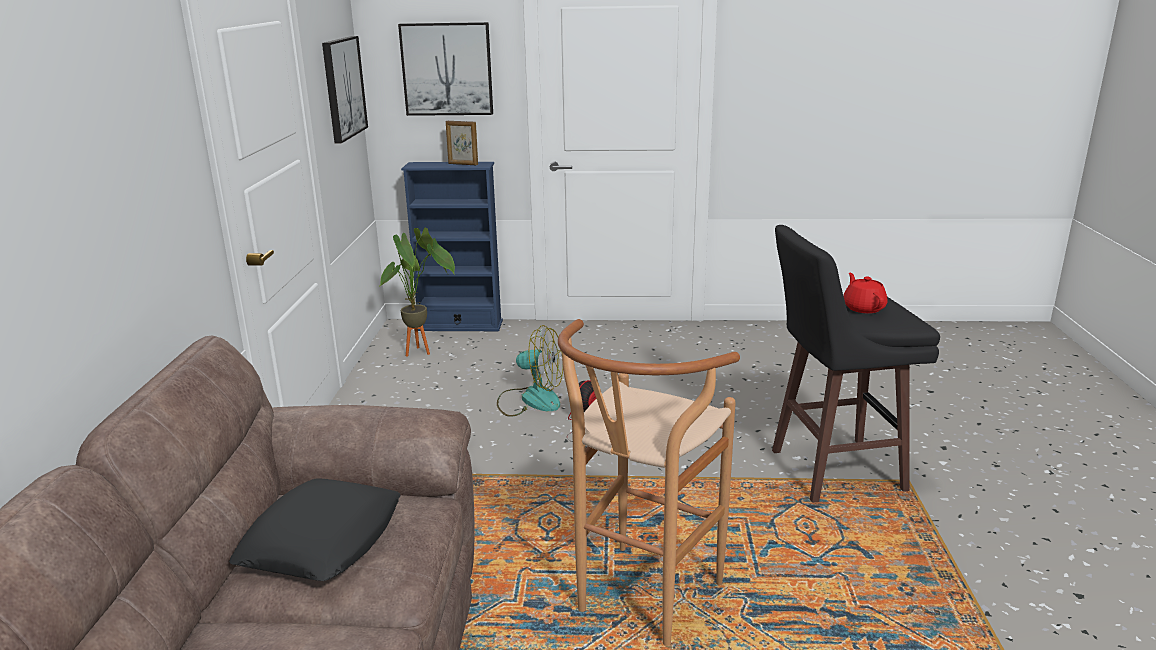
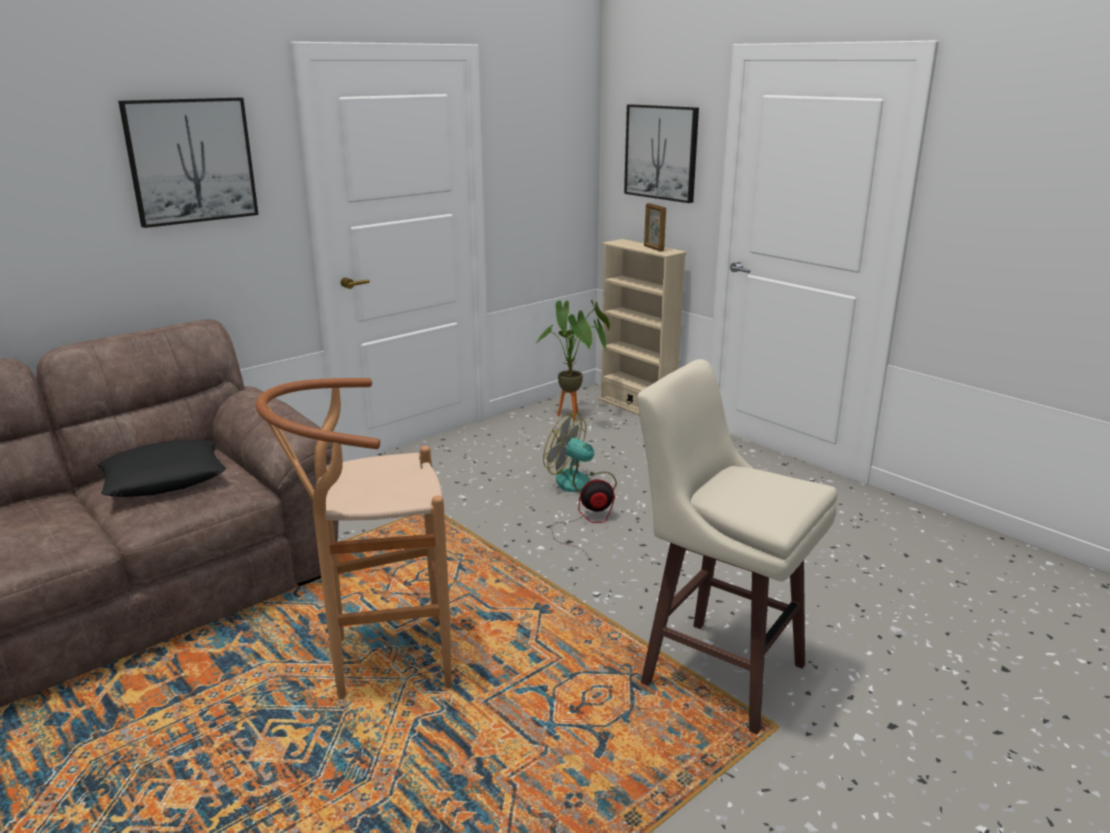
camera: 45 degrees right, 0 degrees up
(343, 88) = (557, 160): picture -> picture (191, 161)
(460, 325) = (637, 407): blue bookcase -> beige bookcase
(530, 400) = (581, 485): fan -> fan turned 150 degrees clockwise
(832, 470) = (719, 671): black stool -> beige stool
(863, 308) = (759, 487): red teapot -> none

